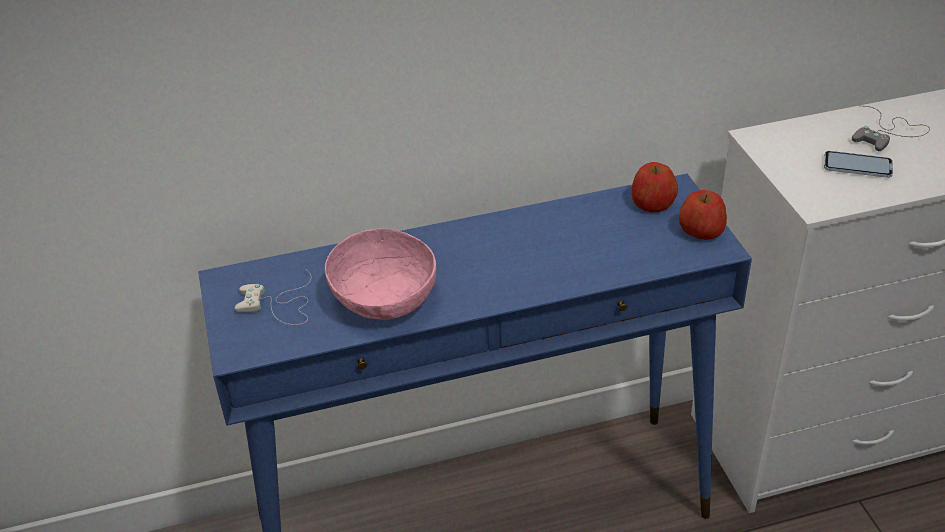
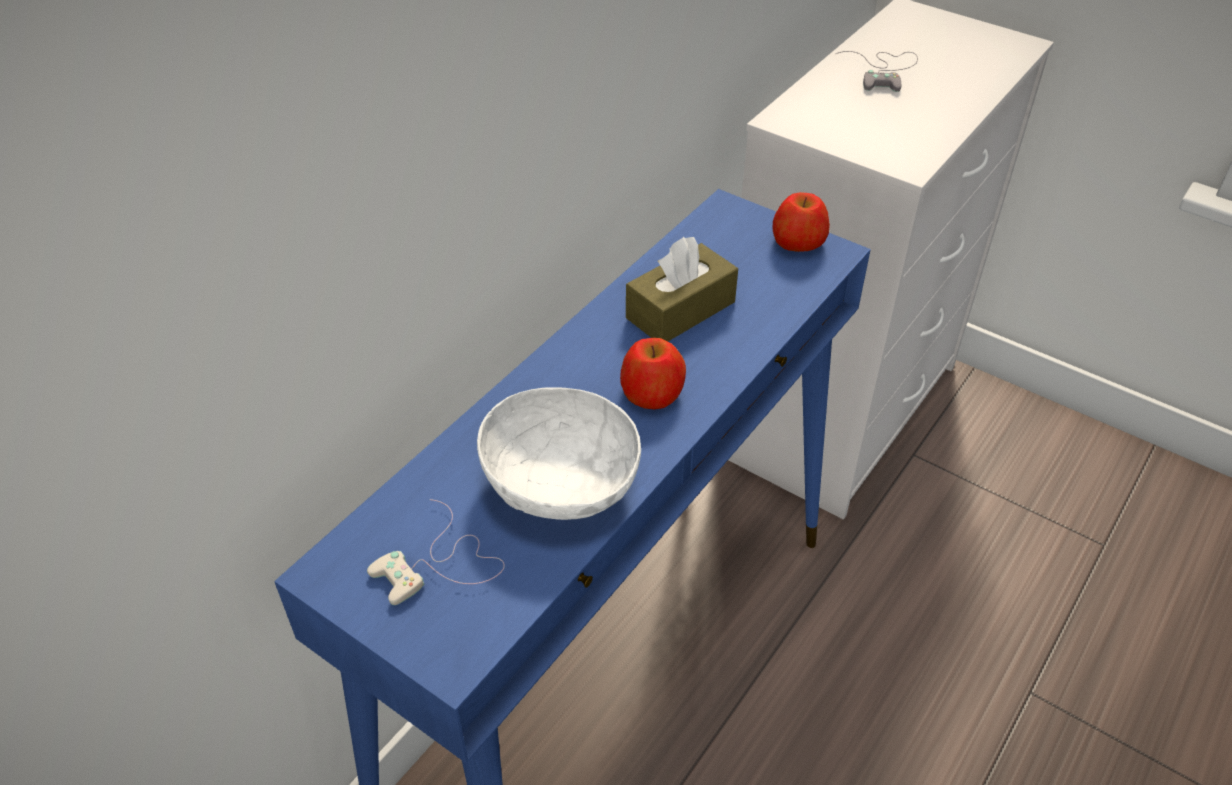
camera: 40 degrees left, 5 degrees up
(384, 298) = (562, 484): pink bowl -> white bowl
(567, 237) = (680, 310): none -> brown tissue box
(652, 203) = (721, 234): apple -> apple (652, 393)
(857, 166) = (897, 113): phone -> none

